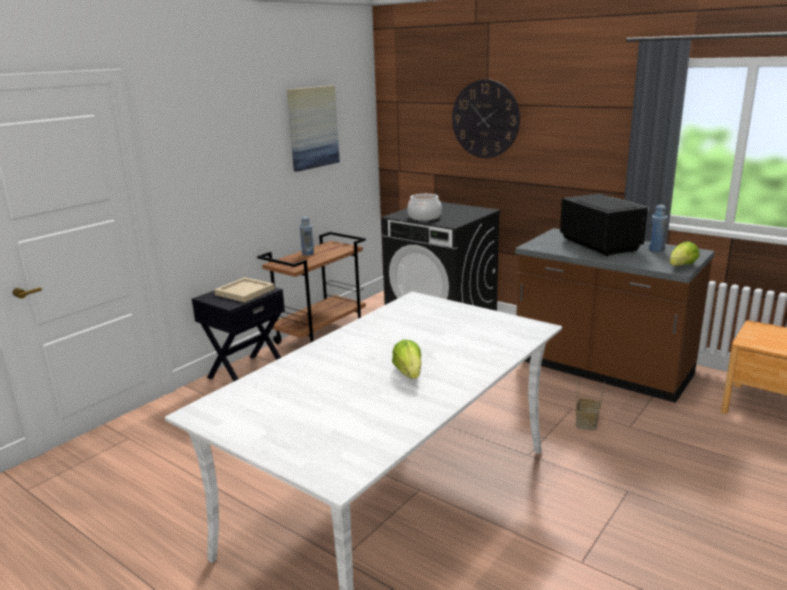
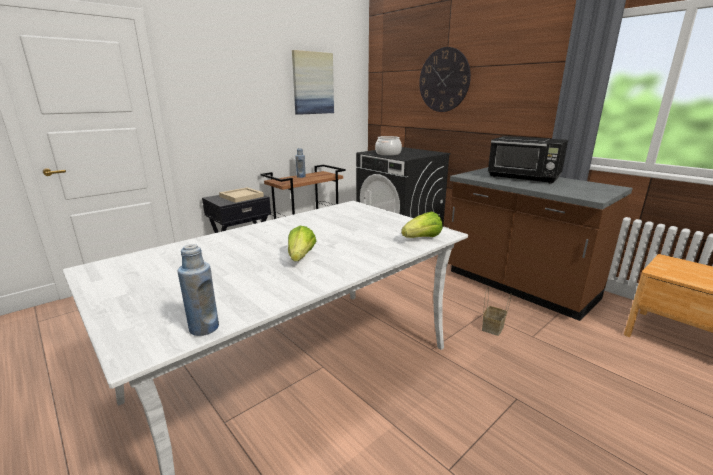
camera: 10 degrees right, 0 degrees up
(599, 245) = (524, 178): black microwave -> black microwave turned 135 degrees clockwise
(656, 250) = (575, 184): blue bottle -> blue bottle (204, 328)
(682, 266) = (597, 195): lettuce -> lettuce (422, 238)

